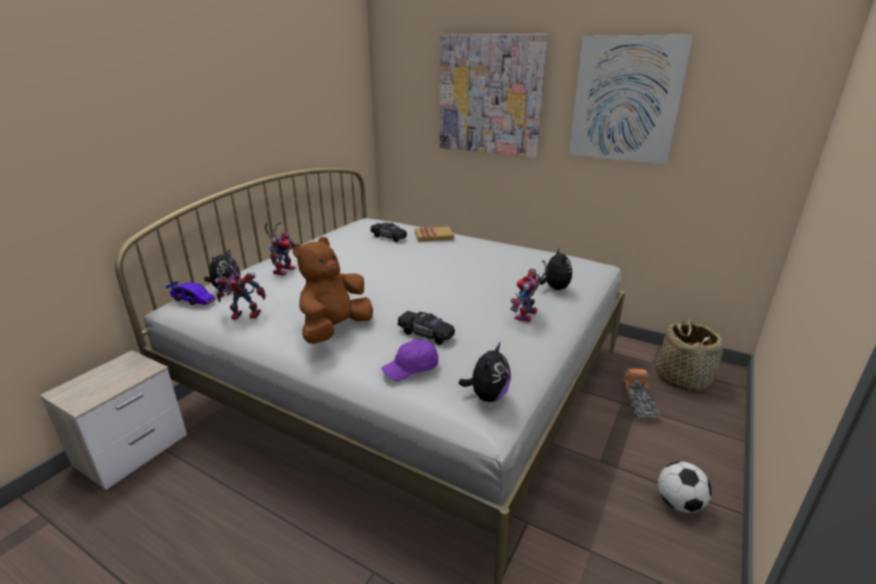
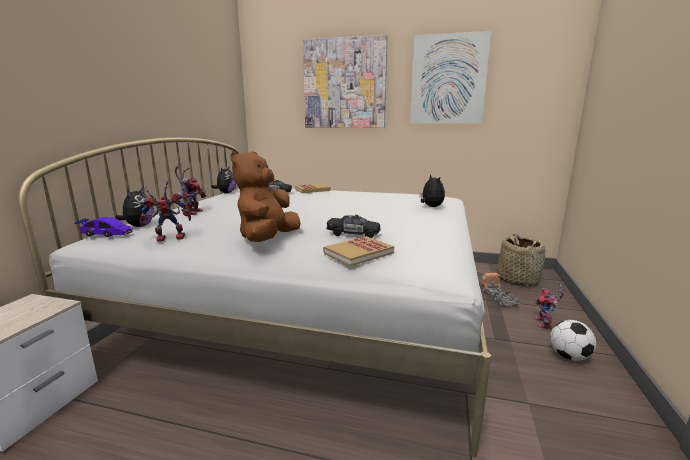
camera: 15 degrees left, 10 degrees down
(411, 368) = (358, 253): purple cap -> book
(487, 396) = (437, 262): plush toy -> plush toy (226, 193)
(527, 317) = (425, 220): toy robot -> toy robot (545, 324)

